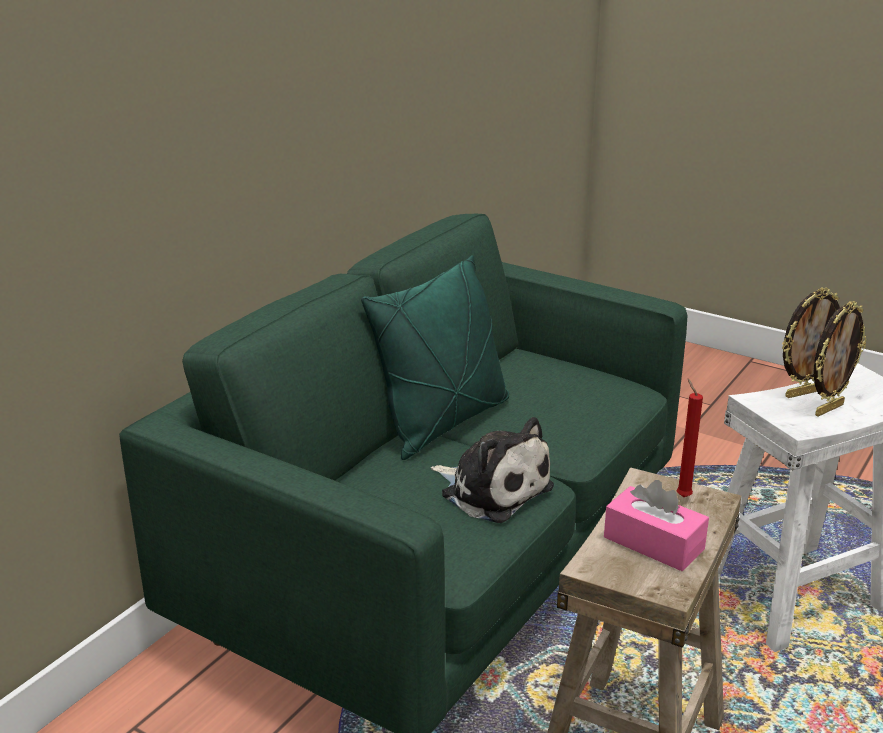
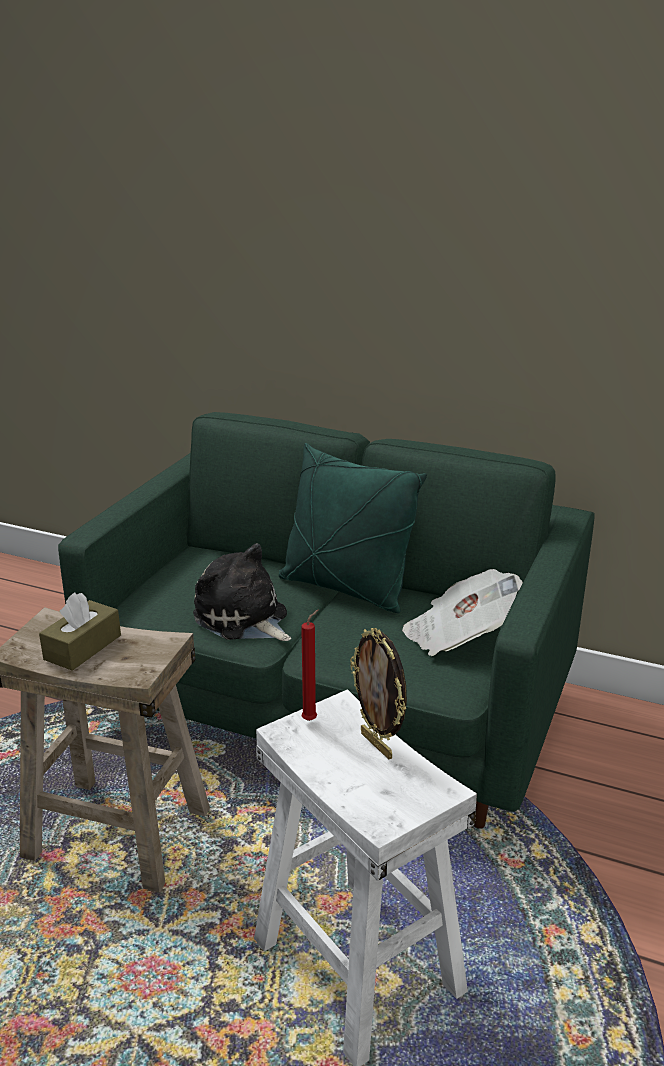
camera: 80 degrees right, 0 degrees up
(492, 490) = (243, 619): plush toy -> plush toy turned 105 degrees clockwise
(553, 378) = (459, 637): none -> newspaper
(653, 543) = (83, 647): pink tissue box -> brown tissue box
(682, 495) = (147, 658): red candle -> red candle (311, 719)
(828, 409) = (343, 762): picture frame -> none

